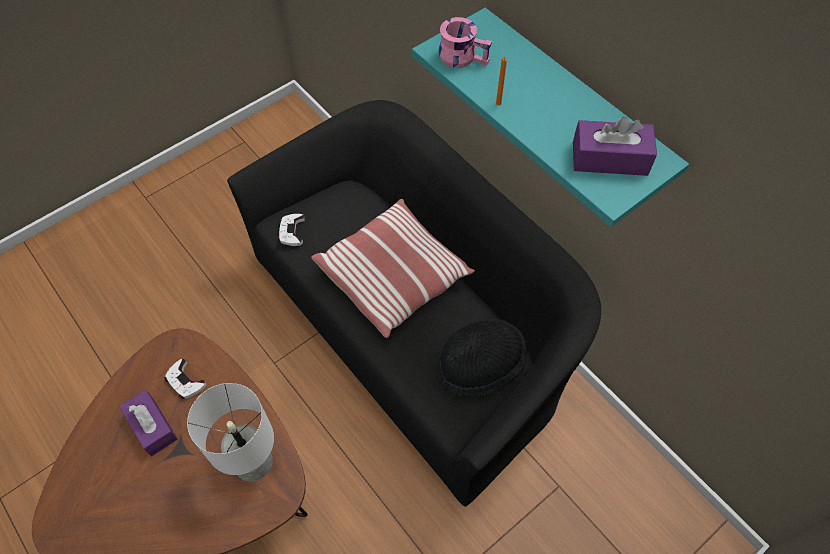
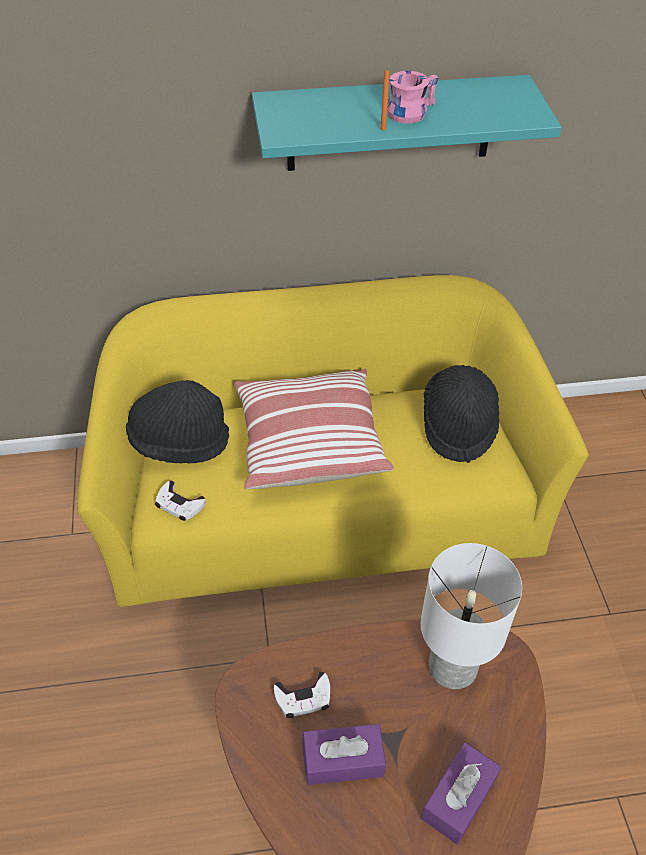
camera: 60 degrees left, 10 degrees down
(343, 201) = (178, 441): none -> black hat
(414, 328) = (322, 506): black sofa -> yellow sofa
(463, 55) = (304, 124): pink mug -> pink mug (409, 111)
(609, 158) = (496, 103): purple tissue box -> purple tissue box (459, 798)

